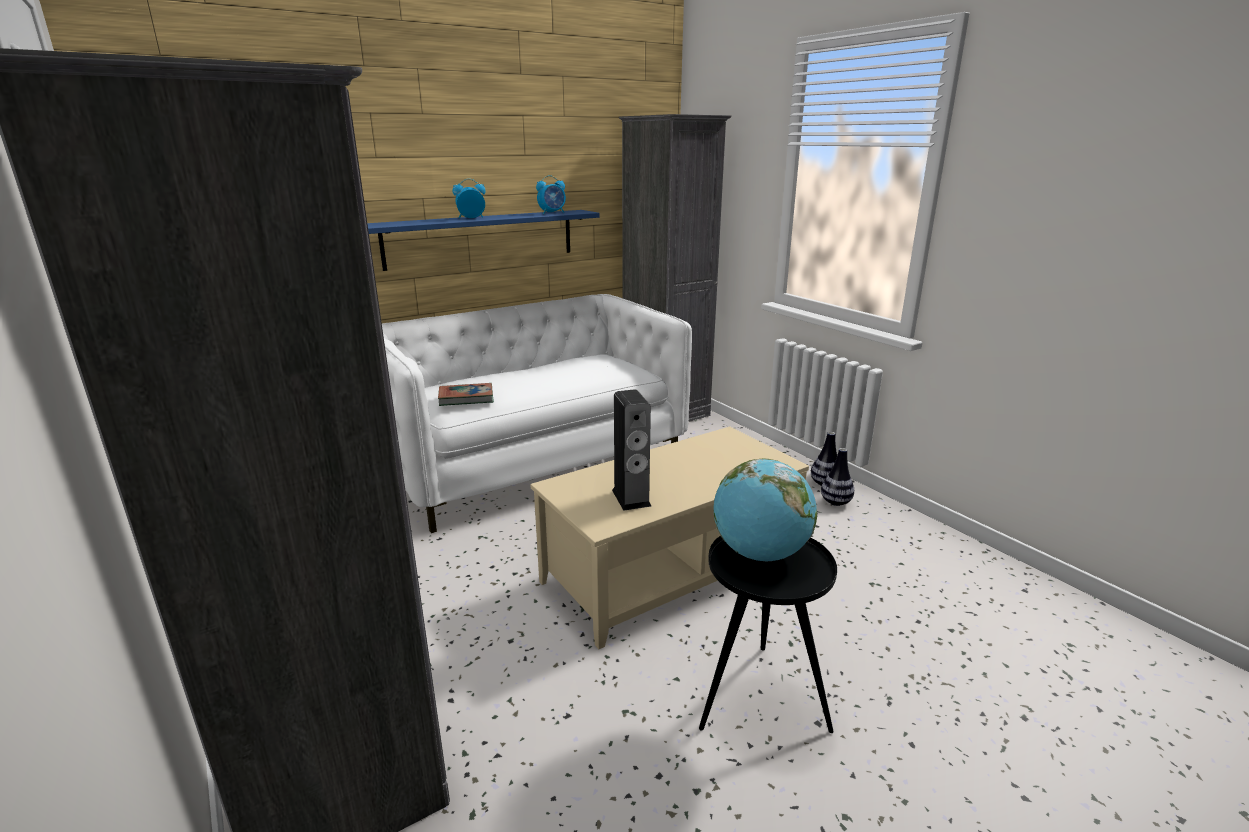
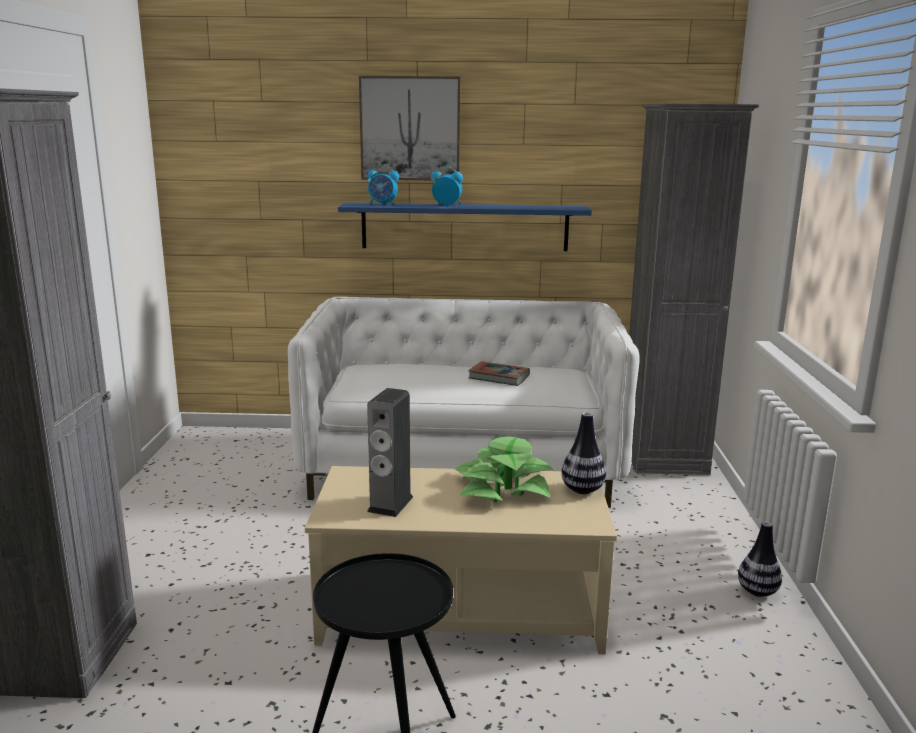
camera: 35 degrees right, 5 degrees down
(419, 141) = (410, 128): none -> picture
(466, 398) = (374, 379): book -> book (499, 377)
(552, 213) = (540, 207): alarm clock -> alarm clock (383, 204)
(689, 457) = (503, 487): none -> potted plant
(760, 553) = (389, 583): globe -> none
(835, 502) = (743, 616): vase -> vase (582, 490)

